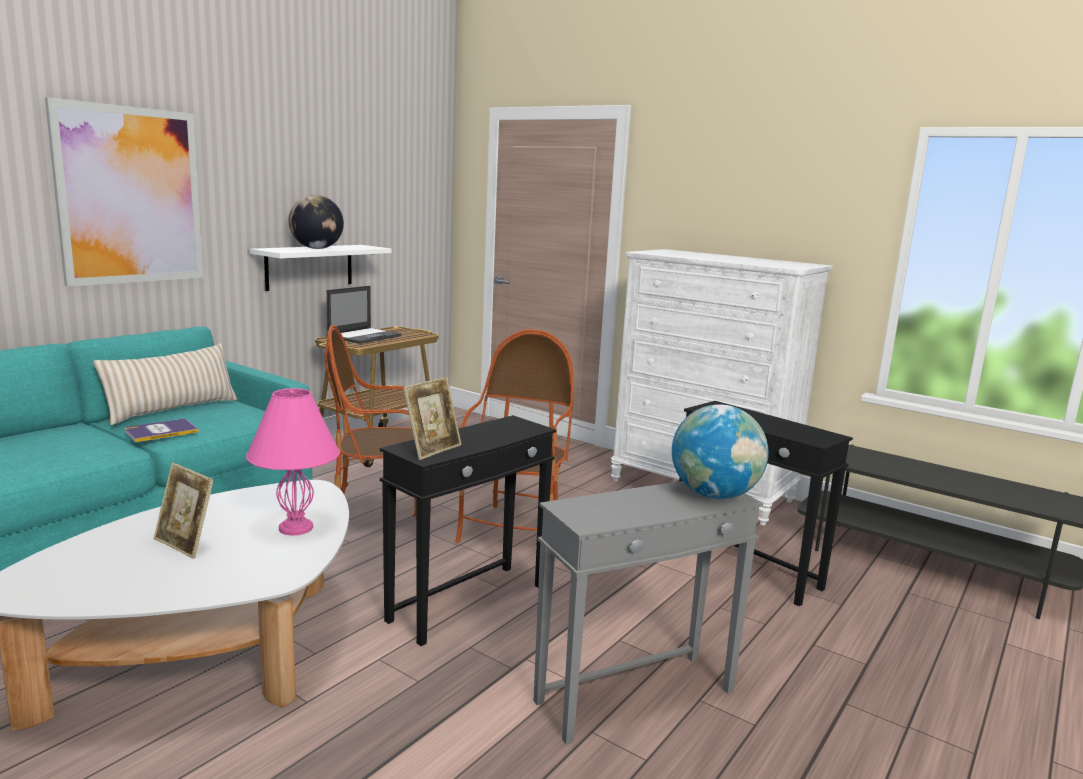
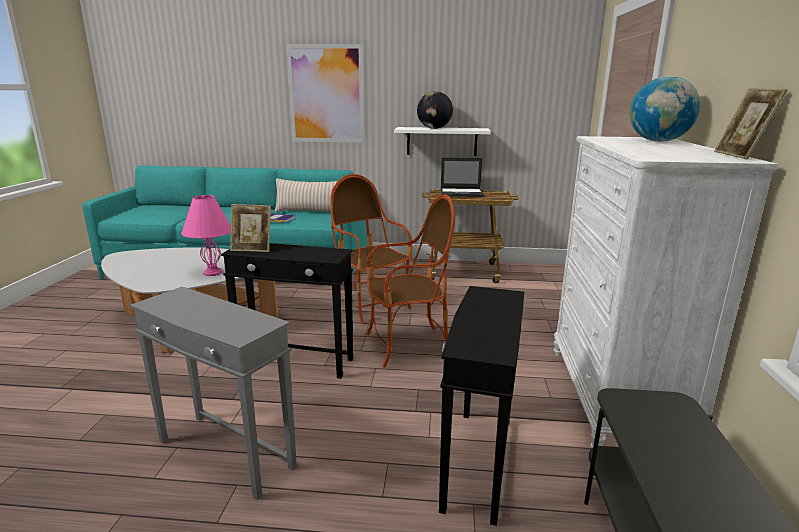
camera: 60 degrees right, 5 degrees up
(185, 544) = (178, 262): picture frame -> picture frame (740, 156)
(714, 495) = (240, 328): globe -> globe (658, 141)

